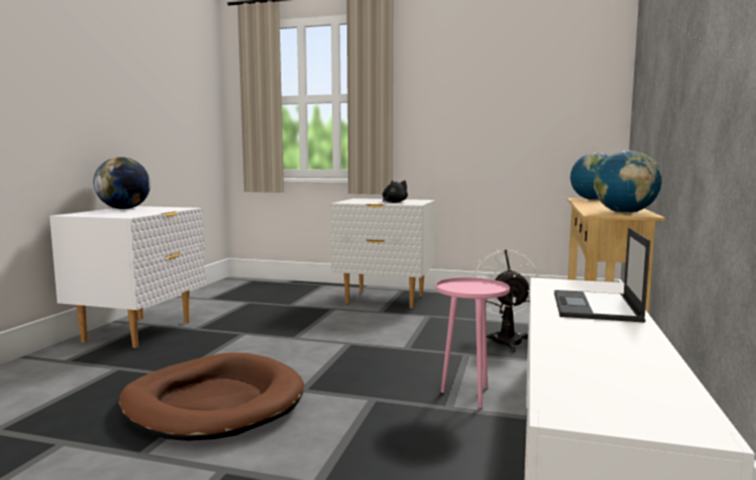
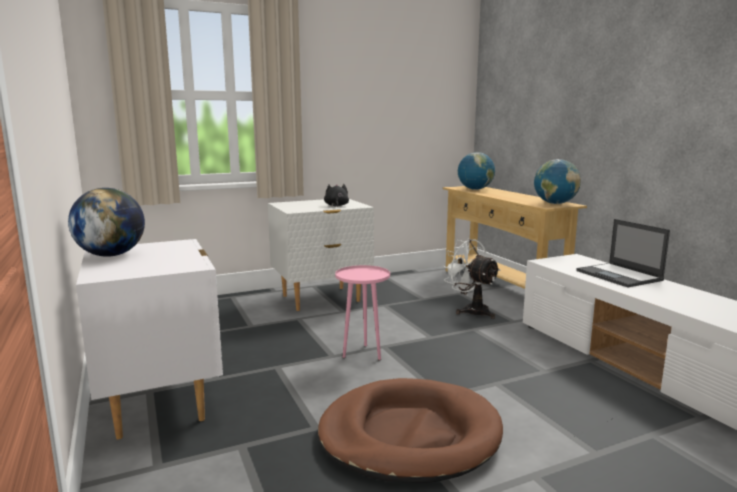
camera: 40 degrees left, 5 degrees up
(469, 396) = (538, 359): pink side table -> pink side table (363, 354)

